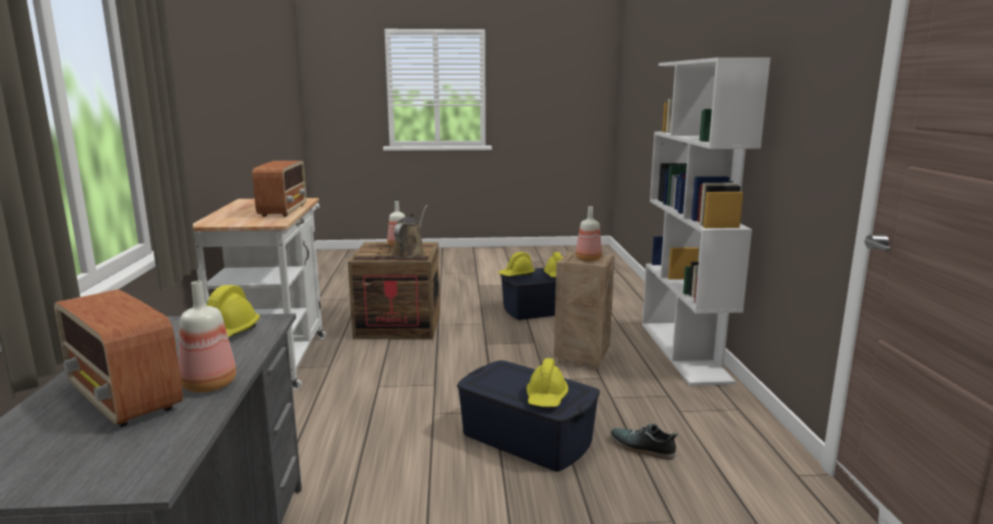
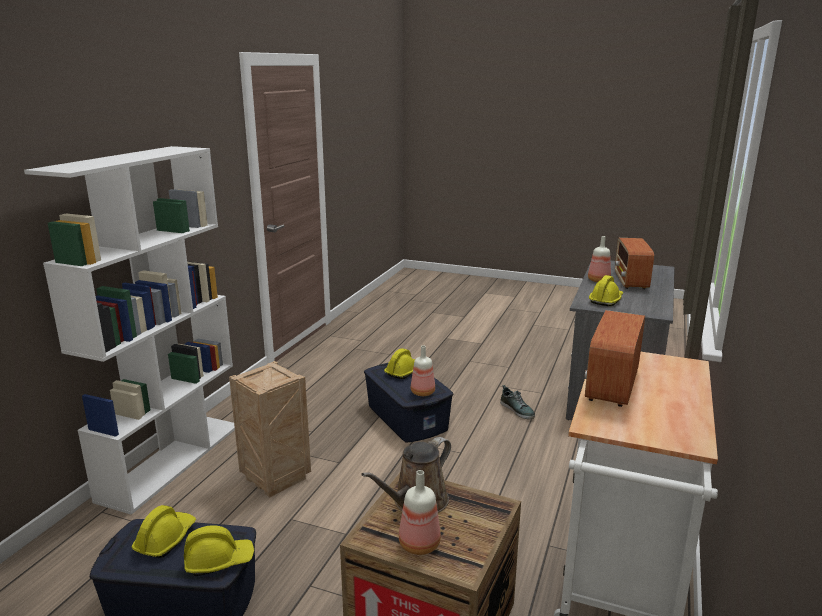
camera: 155 degrees left, 5 degrees up
(124, 398) = (631, 281): radio -> radio turned 150 degrees counterclockwise
(587, 259) = (269, 374): bottle -> bottle (423, 393)
(642, 448) = (344, 396): shoe -> shoe (517, 410)

